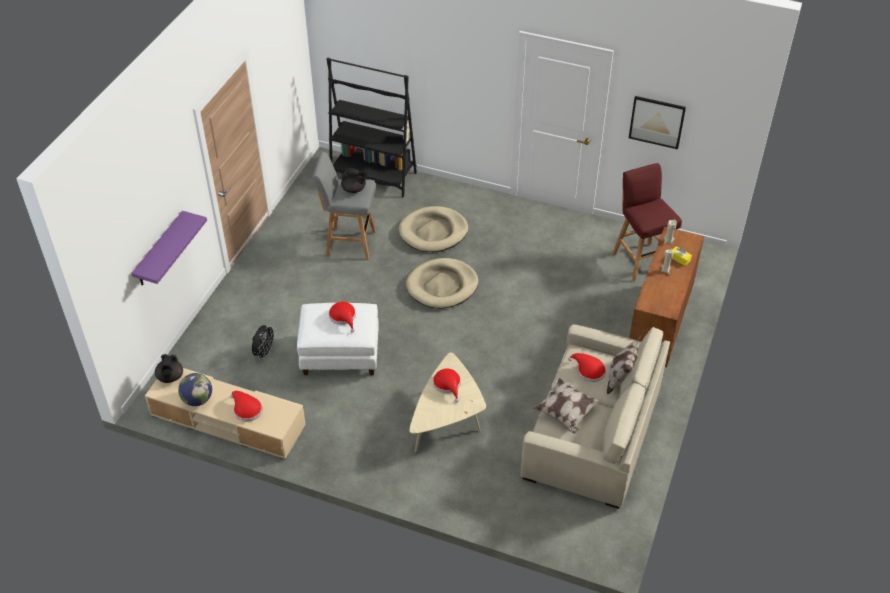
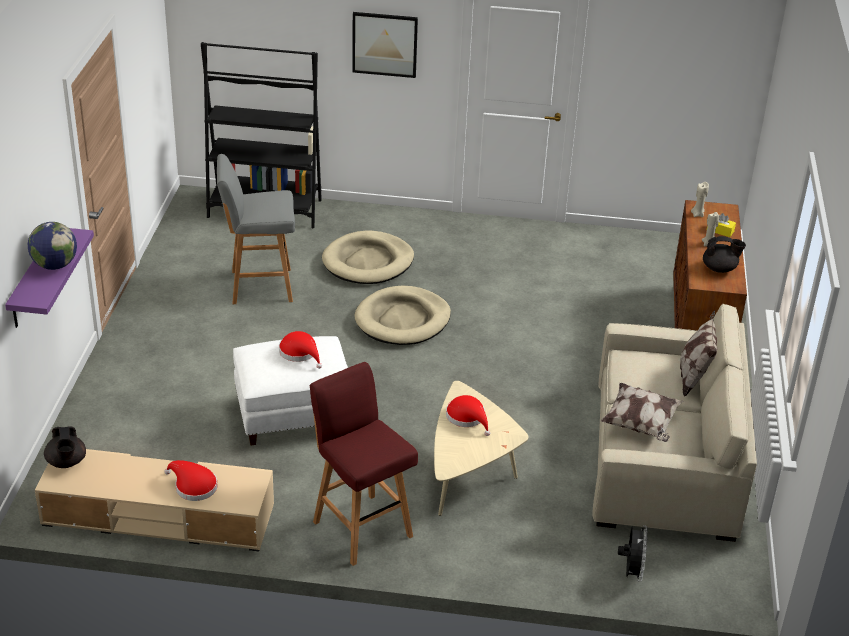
camera: 15 degrees left, 10 degrees down
(197, 400) = (117, 484): globe -> globe (55, 265)
(264, 353) = (184, 426): black fan -> black fan (631, 572)
(354, 189) = (268, 201): black teapot -> black teapot (720, 268)
(588, 371) = (649, 374): red hat -> none
(640, 261) = (645, 264): red stool -> red stool (361, 527)
(657, 122) = (649, 75): picture -> picture (384, 44)

